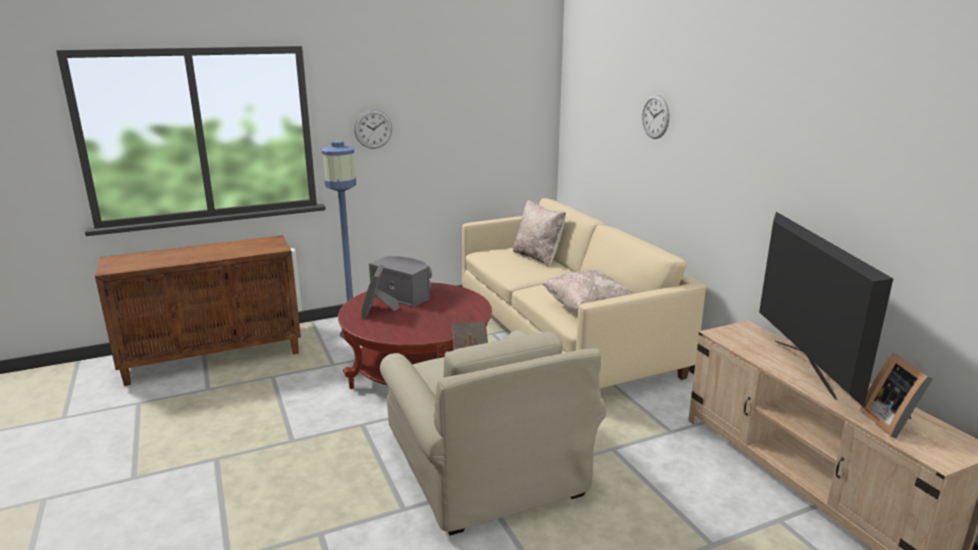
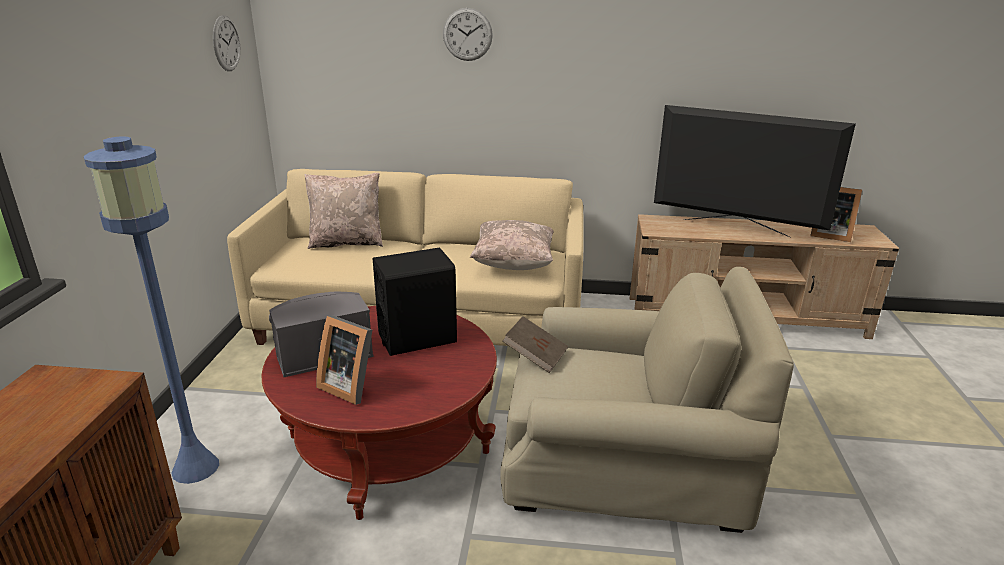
camera: 60 degrees left, 5 degrees up
(373, 129) = (86, 111): wall clock -> wall clock (226, 43)
(447, 311) = (417, 338): none -> black speaker

